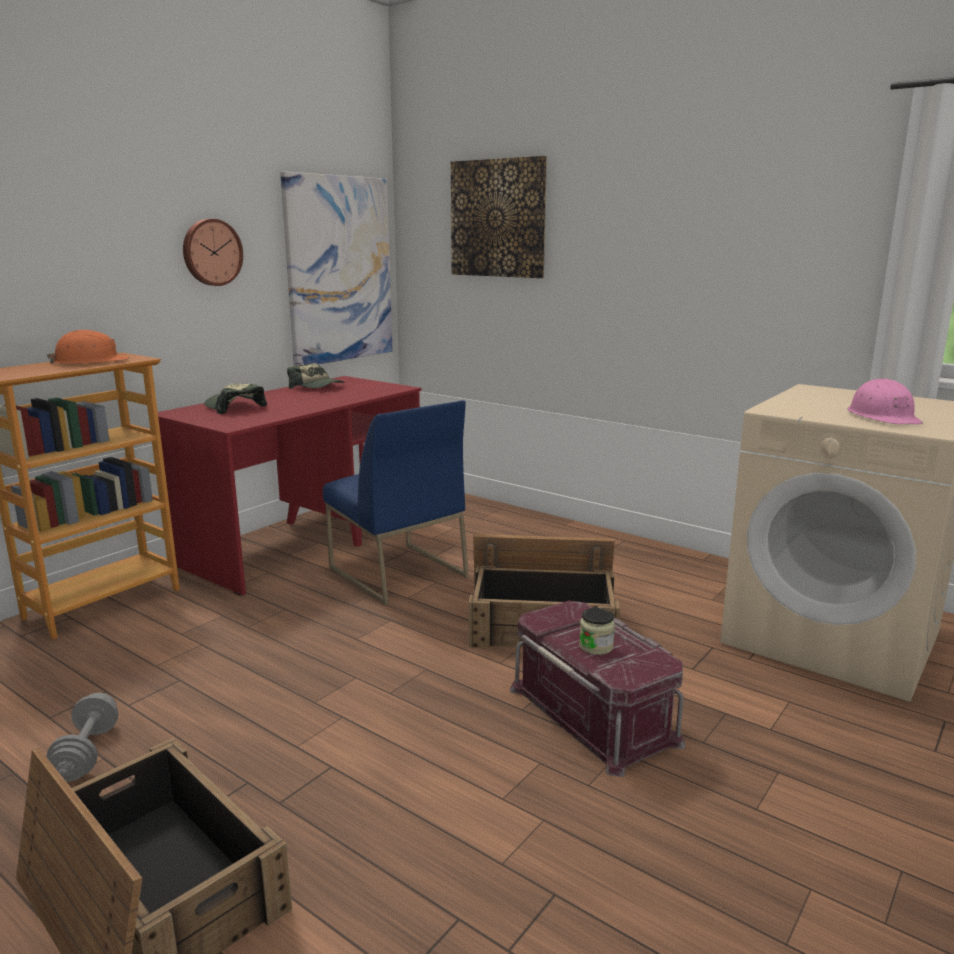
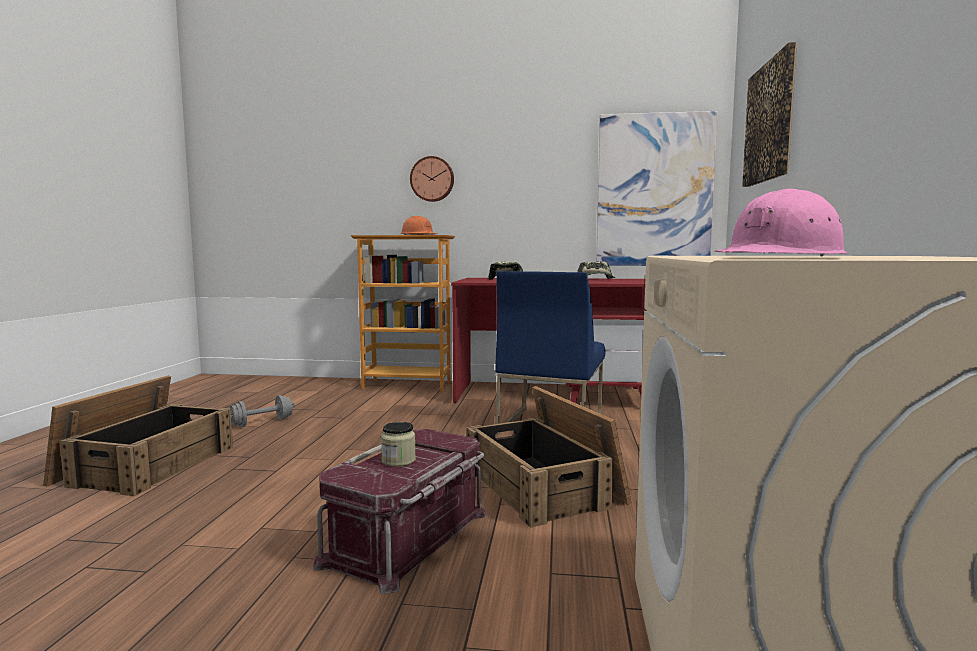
camera: 60 degrees right, 10 degrees down
(211, 252) = (532, 175): wall clock -> wall clock (432, 179)

